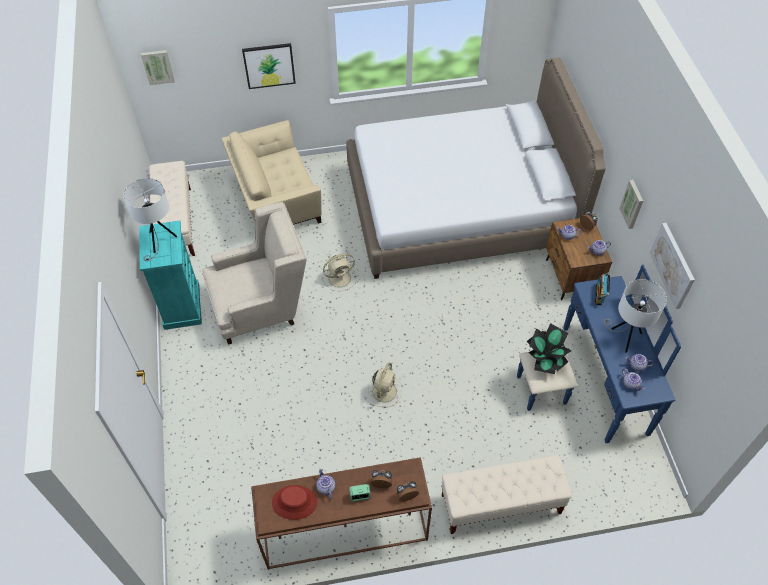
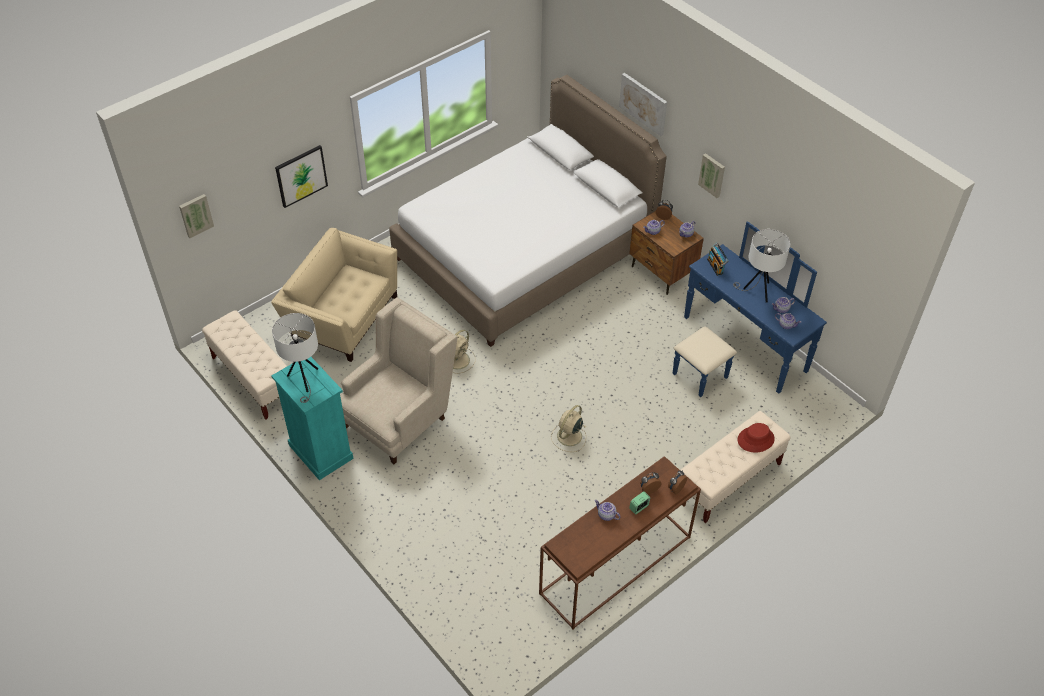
camera: 30 degrees left, 5 degrees down
(275, 201) = (342, 316): beige armchair -> beige armchair turned 75 degrees clockwise
(294, 502) = (589, 539): red hat -> red hat (755, 439)
(385, 390) = (568, 437): beige fan -> beige fan turned 135 degrees counterclockwise
(545, 358) = (699, 340): potted plant -> none
(673, 265) = (780, 208): picture -> picture (644, 103)

